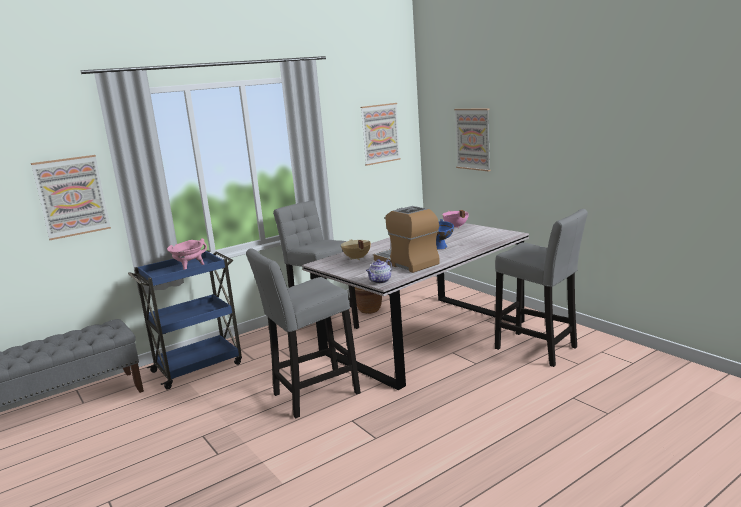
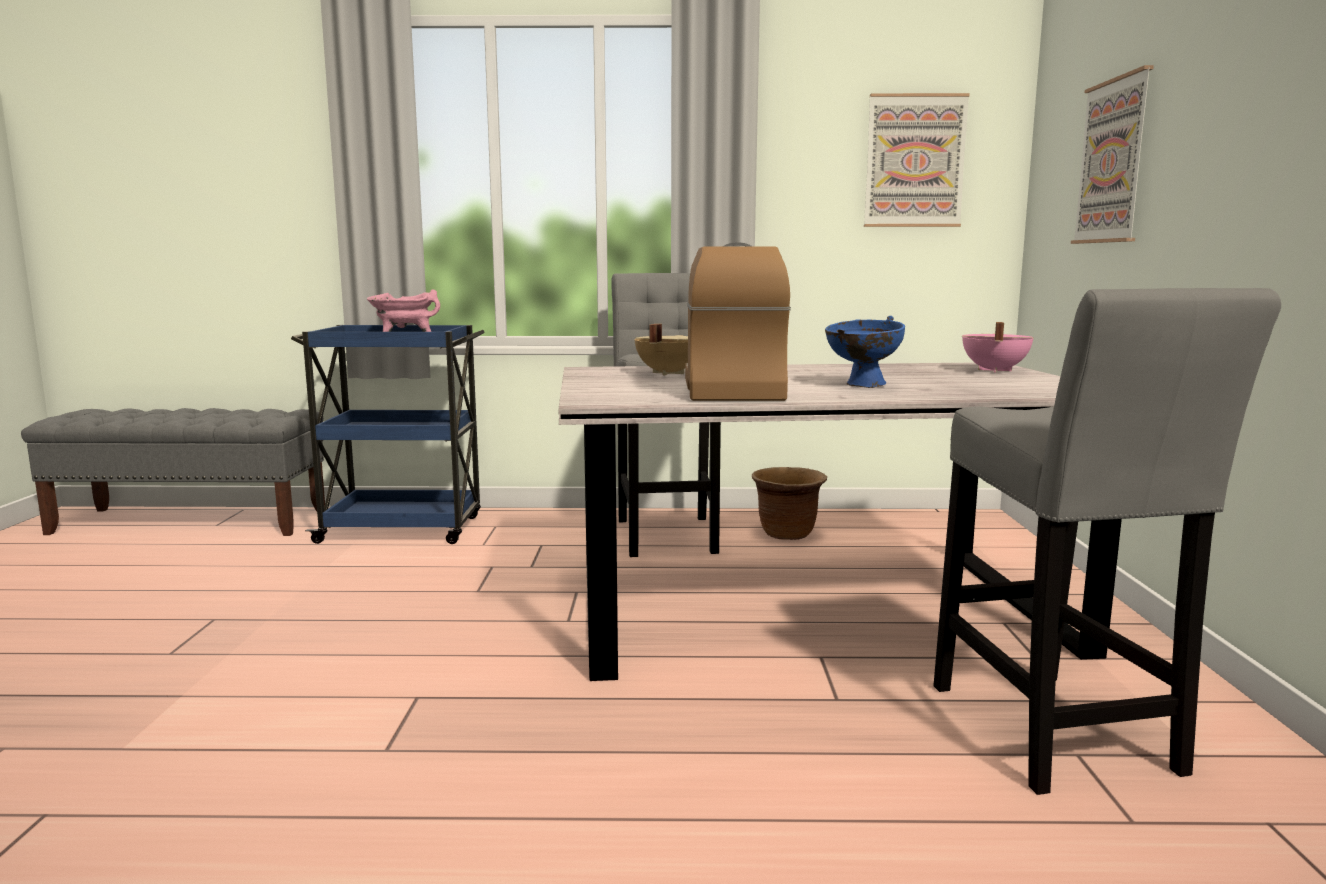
camera: 35 degrees right, 5 degrees down
(72, 196) = (277, 190): picture -> none
(312, 395) = (447, 627): grey stool -> none
(380, 281) = (596, 399): teapot -> none

